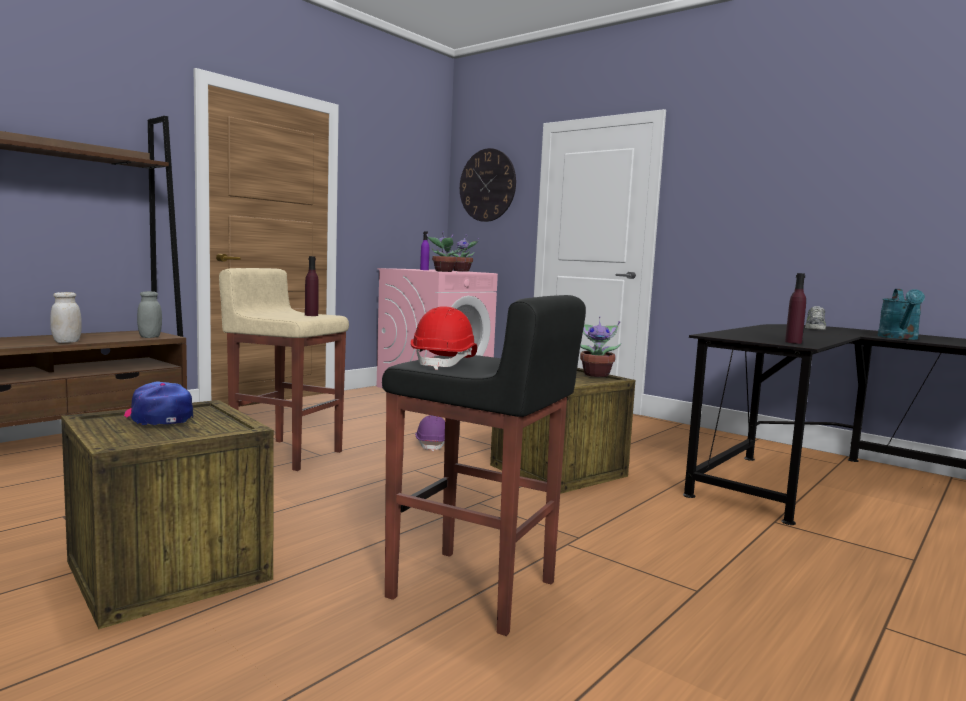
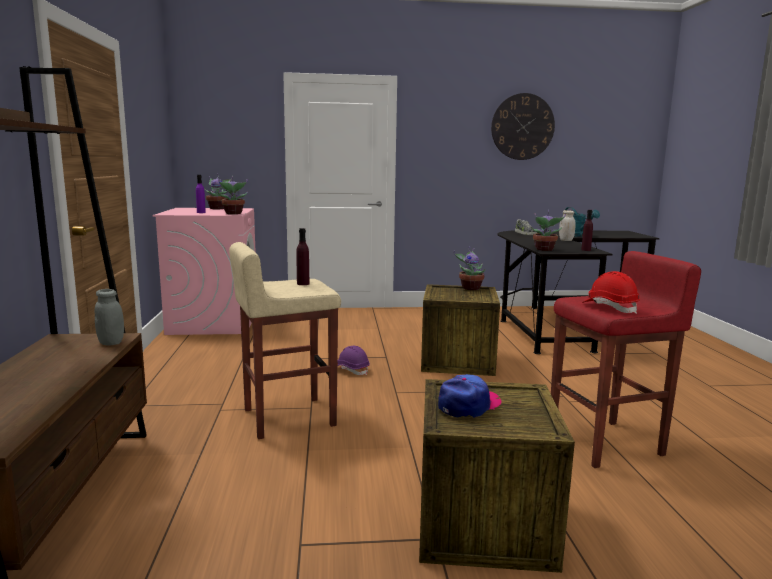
camera: 45 degrees left, 5 degrees up
(67, 342) = (73, 375): white jar -> white jar (566, 240)
(159, 416) = (469, 405): cap -> cap turned 135 degrees clockwise
(473, 591) = (607, 444): black stool -> red stool
(487, 185) = (223, 124): wall clock -> wall clock (522, 127)
(721, 334) = (544, 250): none -> potted plant

